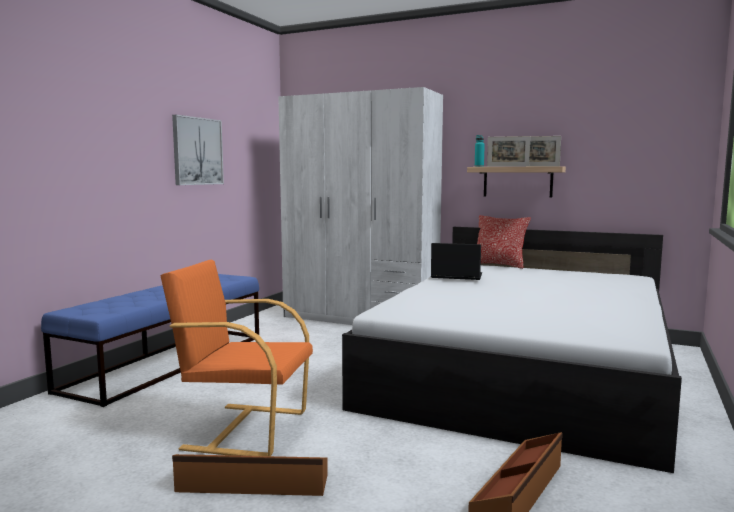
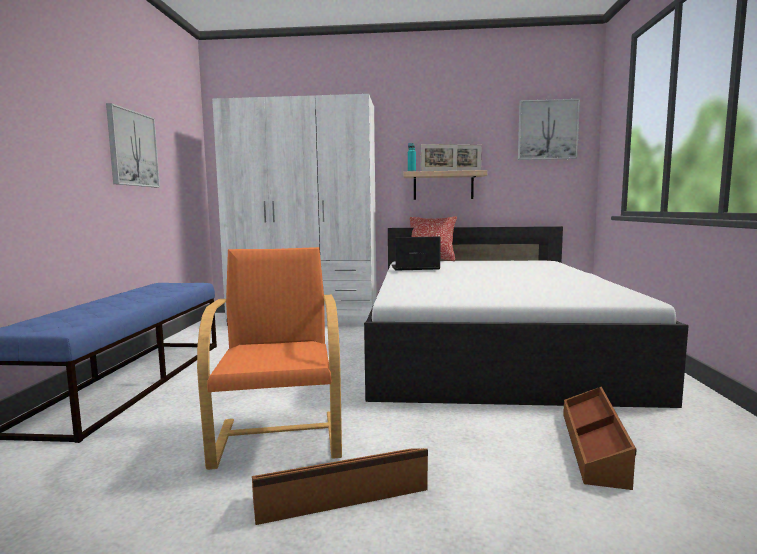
camera: 20 degrees left, 0 degrees up
(244, 429) = (279, 437): orange armchair -> orange armchair turned 90 degrees clockwise
(648, 117) = (547, 130): none -> picture

